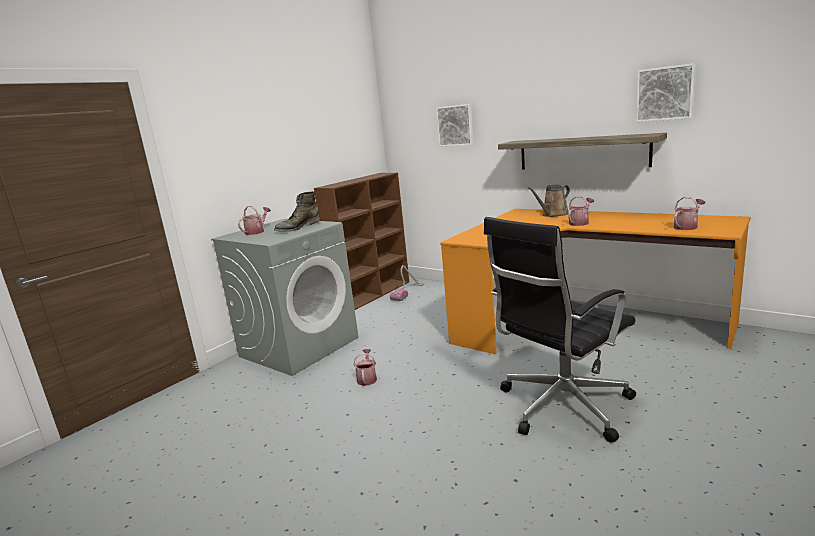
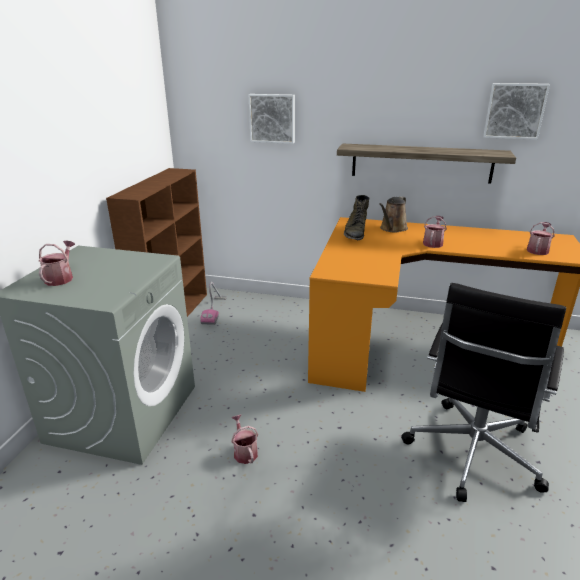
camera: 25 degrees left, 10 degrees up
(297, 227) = (121, 267): green boot -> green boot (355, 232)

